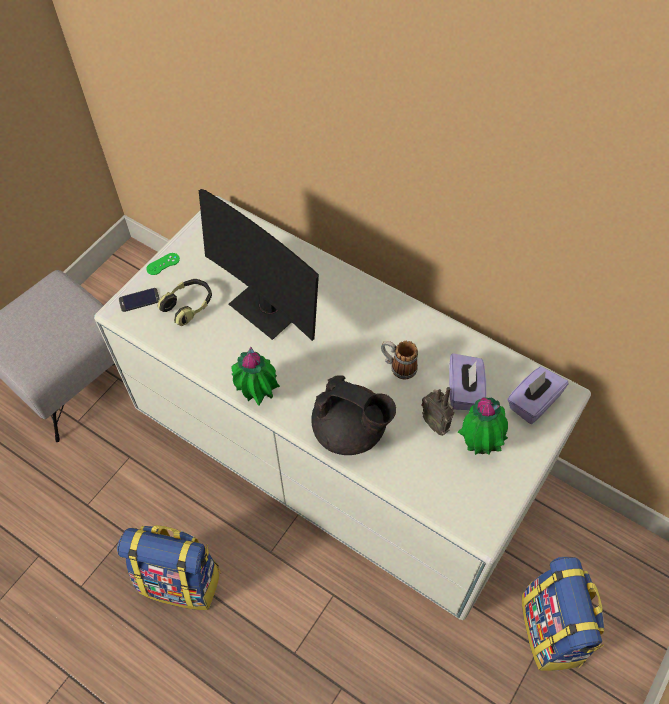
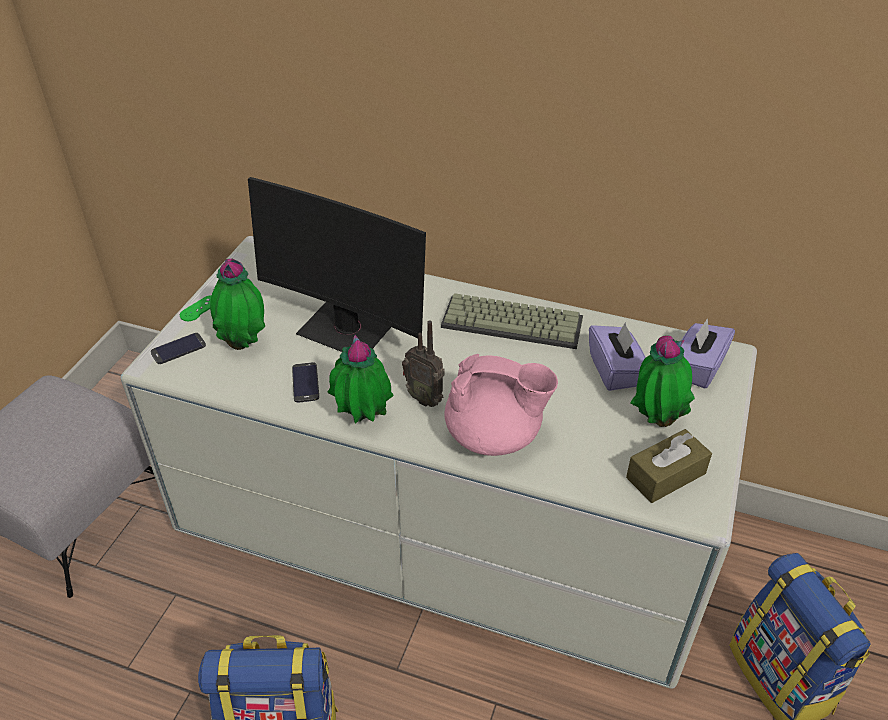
camera: 15 degrees left, 15 degrees down
(188, 306) = (245, 344): headphones -> potted plant
(224, 351) = (305, 382): none -> phone
(350, 431) = (494, 436): black teapot -> pink teapot
(398, 366) = (527, 360): mug -> none
(400, 326) = (514, 321): none -> keyboard
(436, 423) = (595, 408): radio -> radio (425, 398)
(467, 495) = (665, 475): none -> brown tissue box

